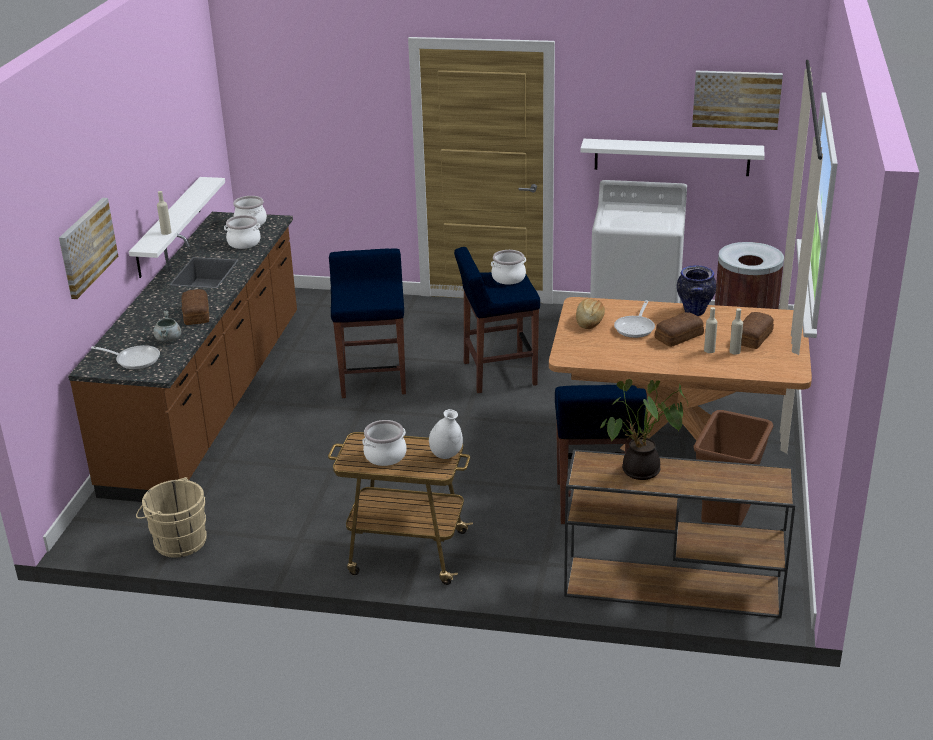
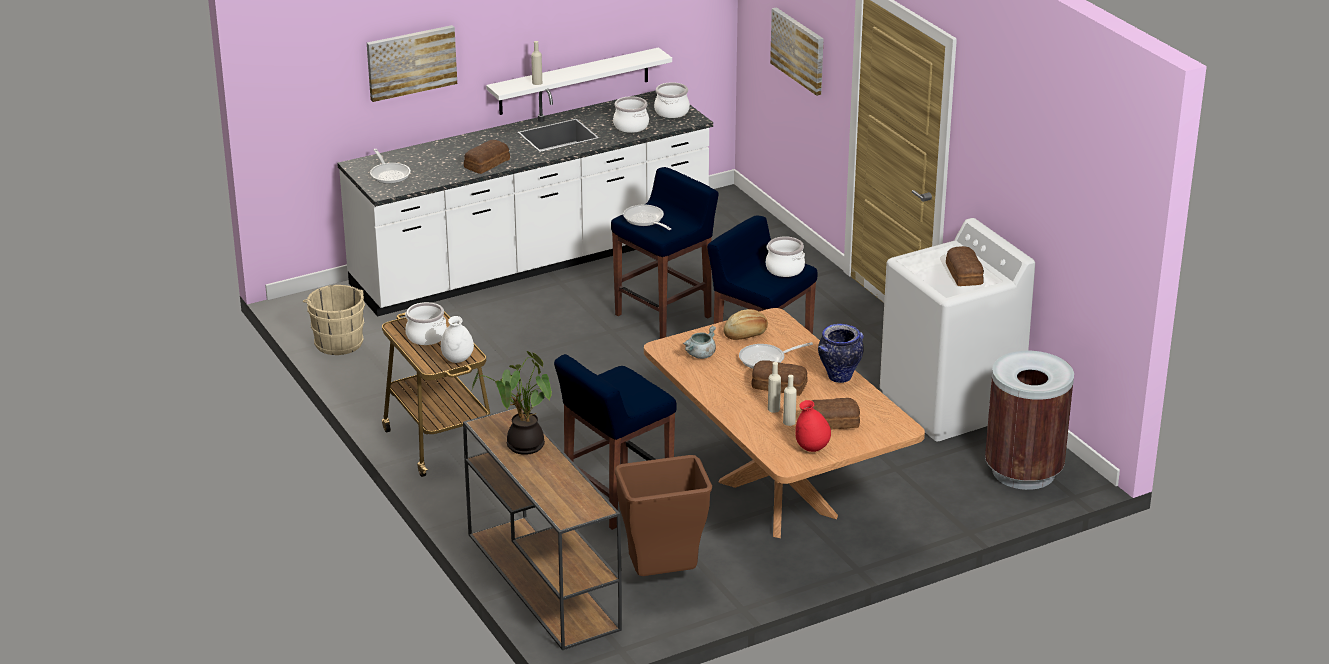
camera: 50 degrees right, 0 degrees up
(169, 339) = (435, 172): grey cooking pot -> grey cooking pot (700, 355)
(210, 400) = (532, 261): brown counter -> white counter
(357, 298) = (645, 220): none -> frying pan
(651, 214) = (964, 274): none -> bread
(671, 157) = (1030, 222): white shelf -> none
(736, 99) = (1082, 182): picture -> picture (798, 50)
(781, 357) = (812, 448): none -> red vase

